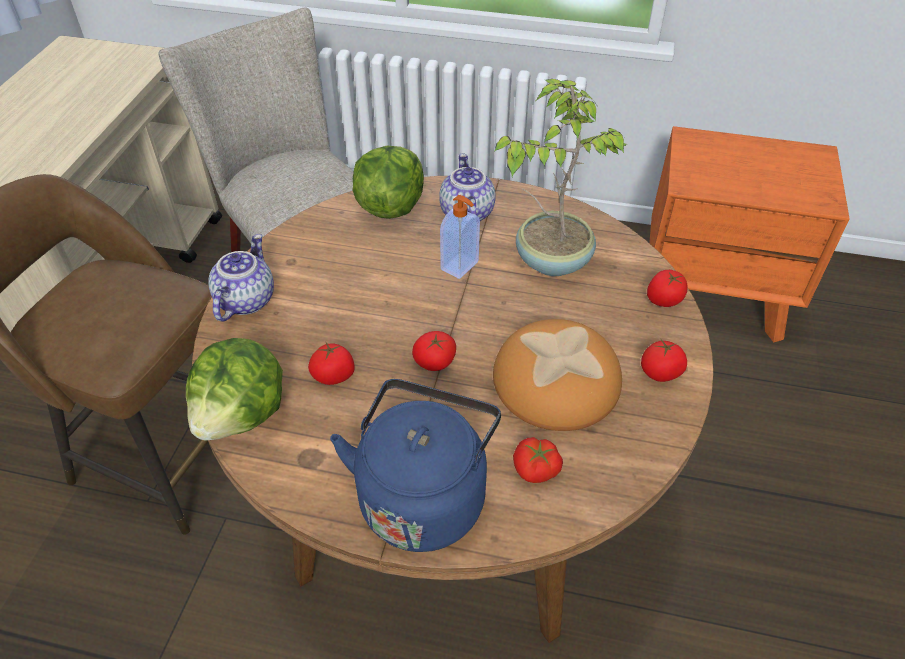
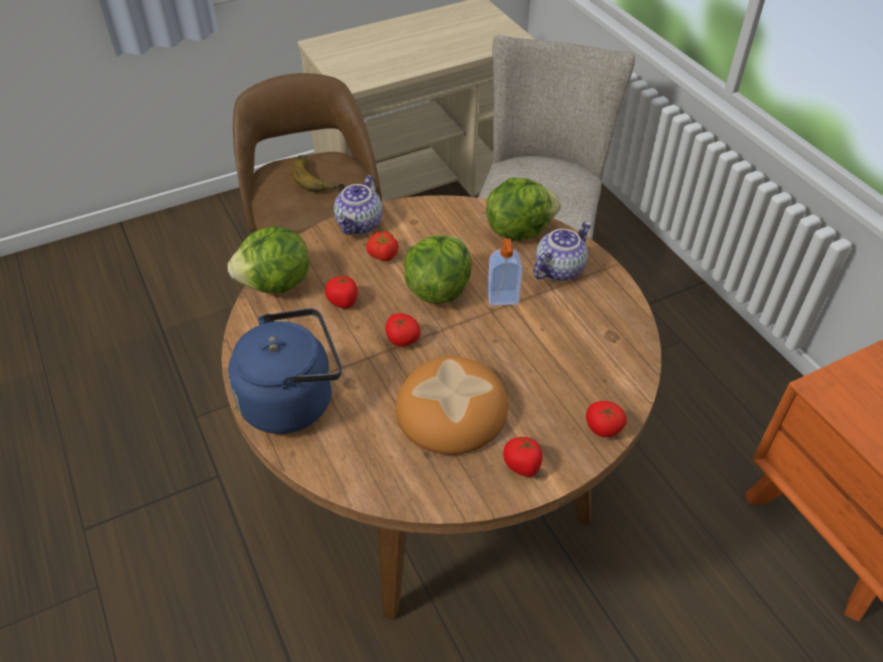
camera: 50 degrees right, 0 degrees up
(103, 298) = (319, 176): none -> banana
(245, 300) = (360, 225): teapot -> teapot turned 135 degrees clockwise
(400, 299) = (438, 289): none -> lettuce
(536, 469) = (364, 443): tomato -> tomato (383, 255)
(551, 260) = (567, 341): potted plant -> none

